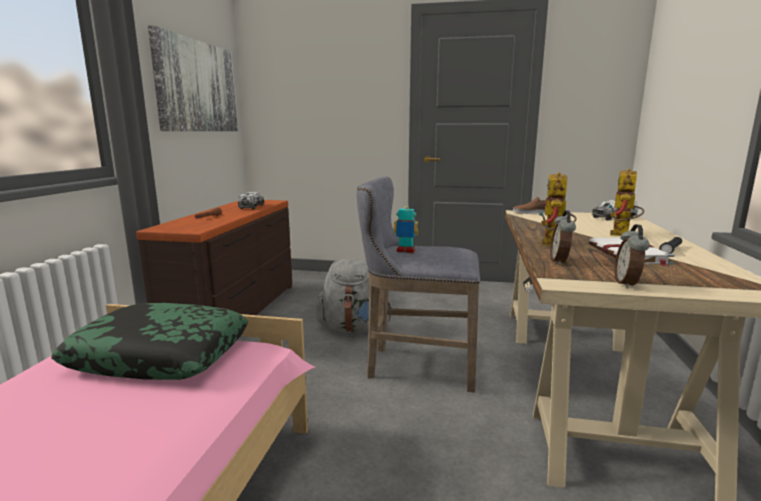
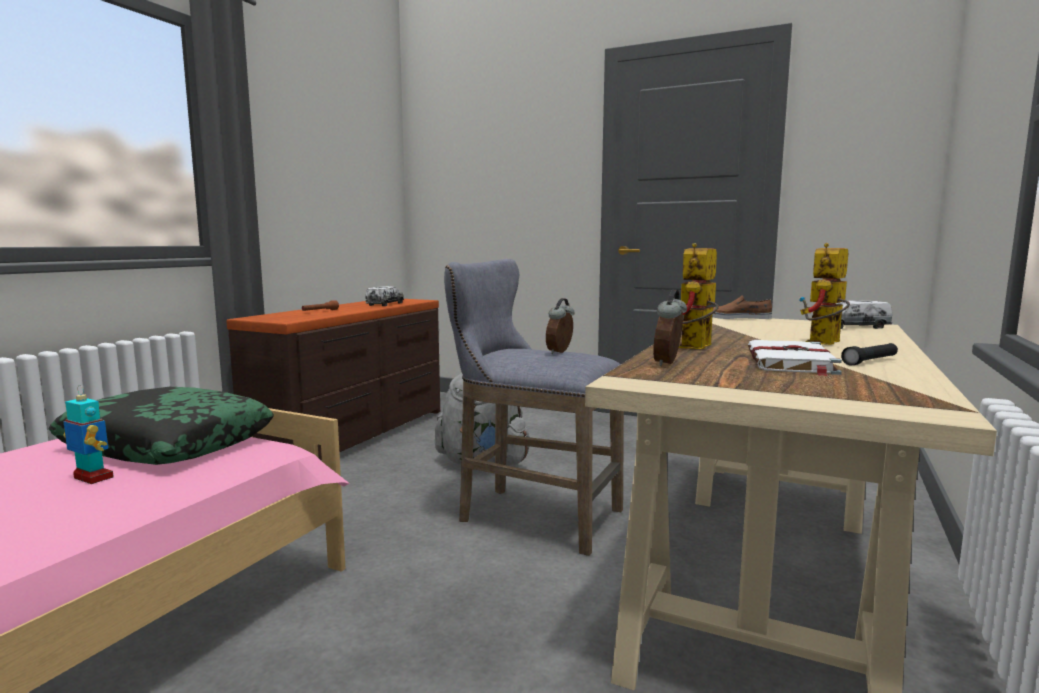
camera: 15 degrees right, 5 degrees down
(197, 87) = (339, 162): picture -> none
(405, 251) = (512, 353): toy robot -> toy robot (92, 478)
(627, 284) = (721, 388): alarm clock -> alarm clock (560, 352)

